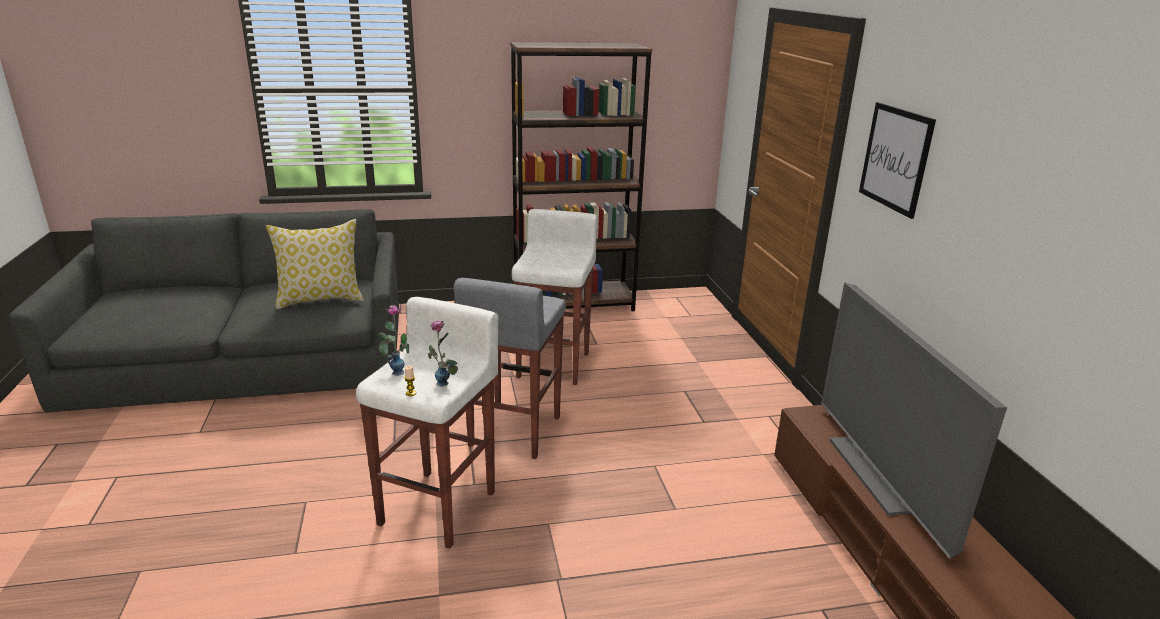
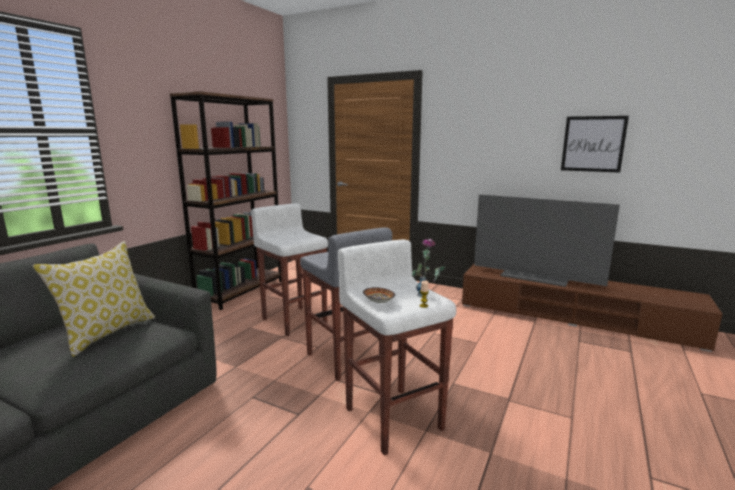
camera: 50 degrees left, 10 degrees down
(395, 369) = (378, 302): vase -> bowl
(895, 158) = (468, 133): picture -> picture (593, 144)

